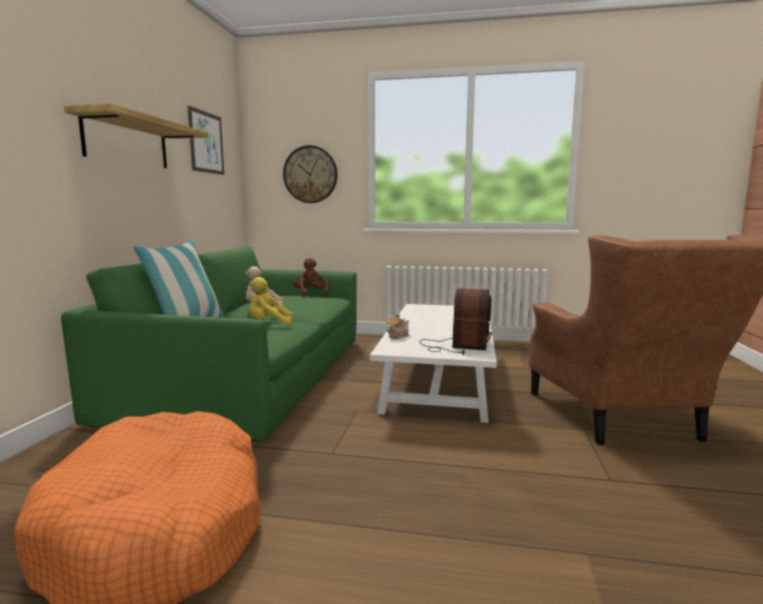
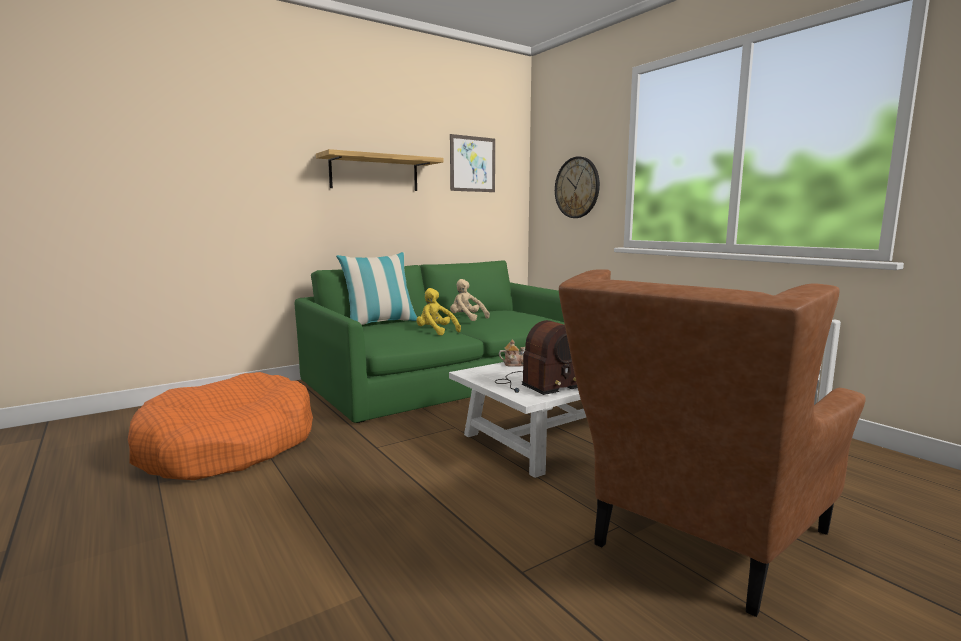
camera: 45 degrees right, 0 degrees up
(310, 294) = (541, 313): brown plush toy -> none

